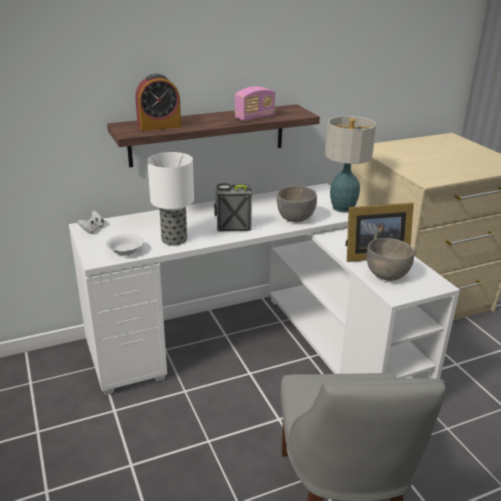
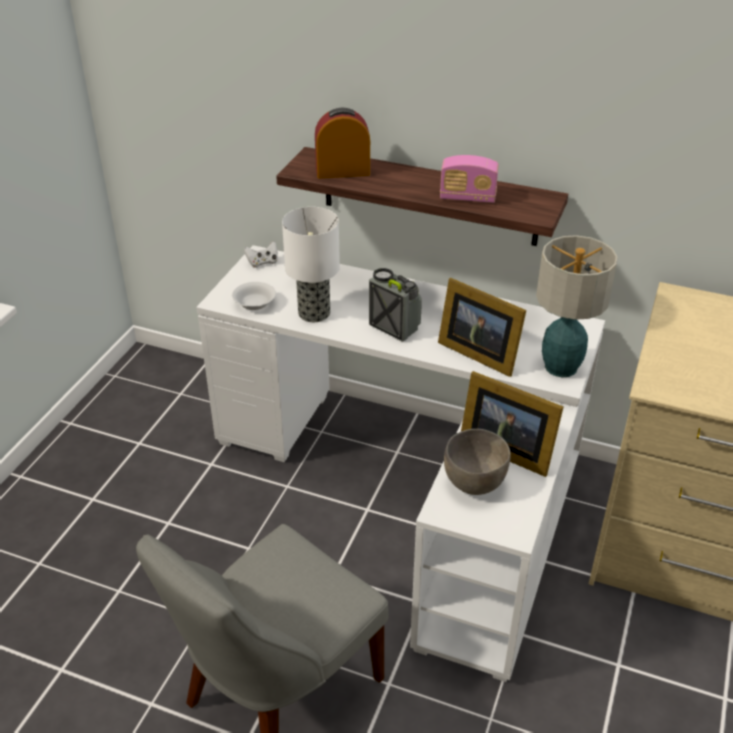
camera: 45 degrees right, 10 degrees up
(159, 126) = (342, 171): alarm clock -> alarm clock turned 150 degrees clockwise
(295, 218) = (477, 352): grey bowl -> picture frame

